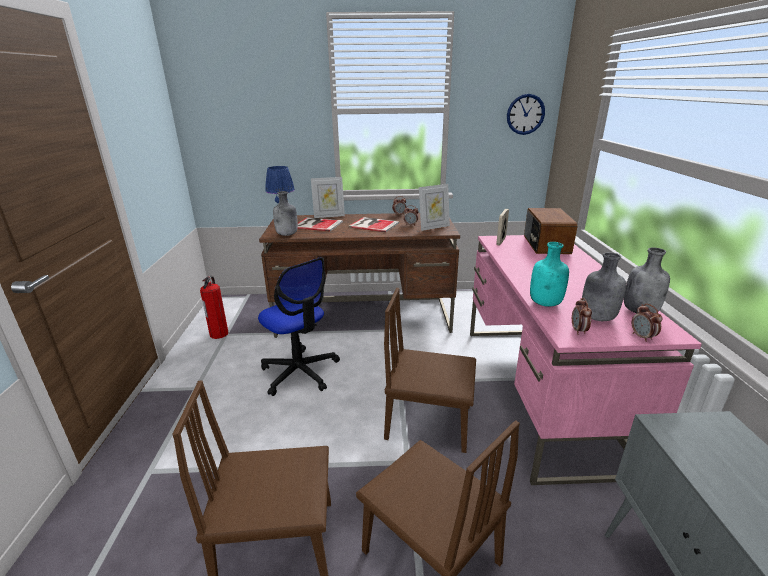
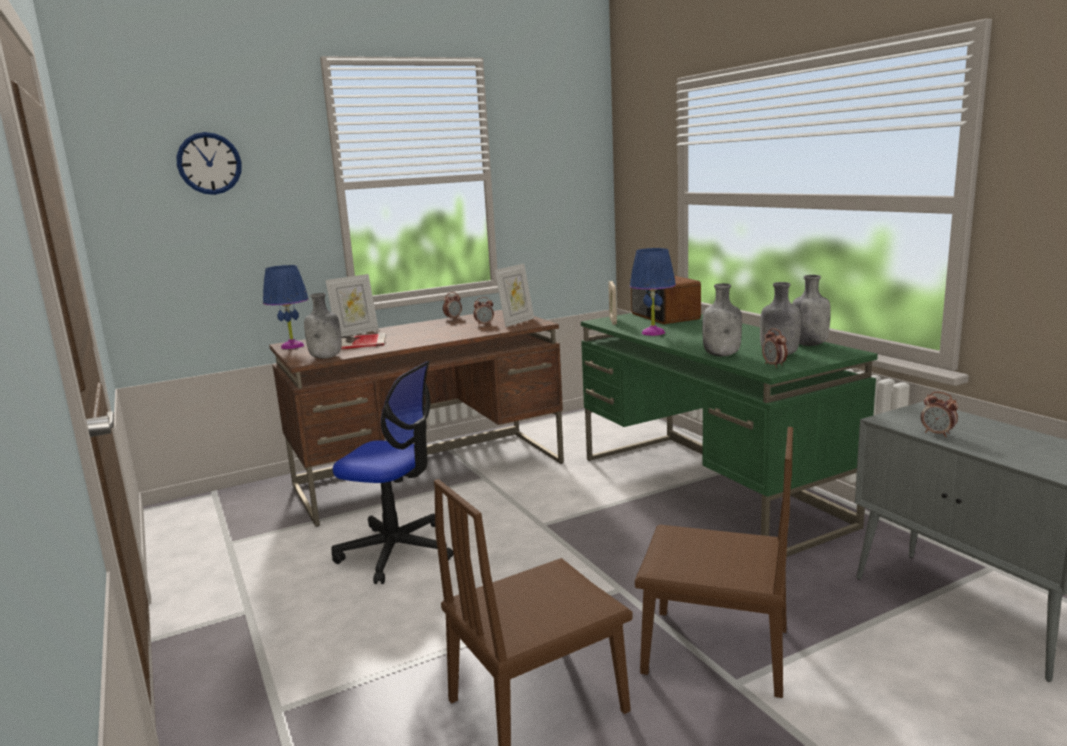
camera: 25 degrees left, 10 degrees down
(219, 333) = (215, 545): fire extinguisher -> none
(373, 224) = (433, 331): book -> none
(429, 422) = (612, 549): brown chair -> none
(516, 261) = (652, 333): none -> blue table lamp
(525, 114) = (579, 177): wall clock -> wall clock (209, 163)
(539, 392) = (709, 491): pink desk -> green desk
(546, 303) = (722, 355): turquoise bottle -> grey bottle
(642, 337) = (830, 359): alarm clock -> alarm clock (937, 434)

